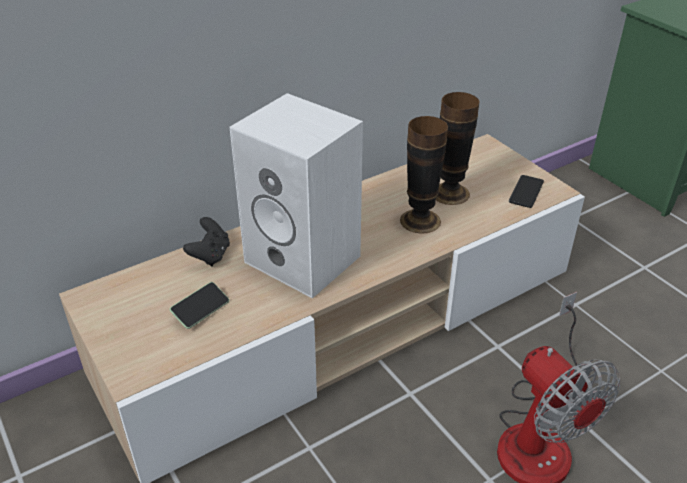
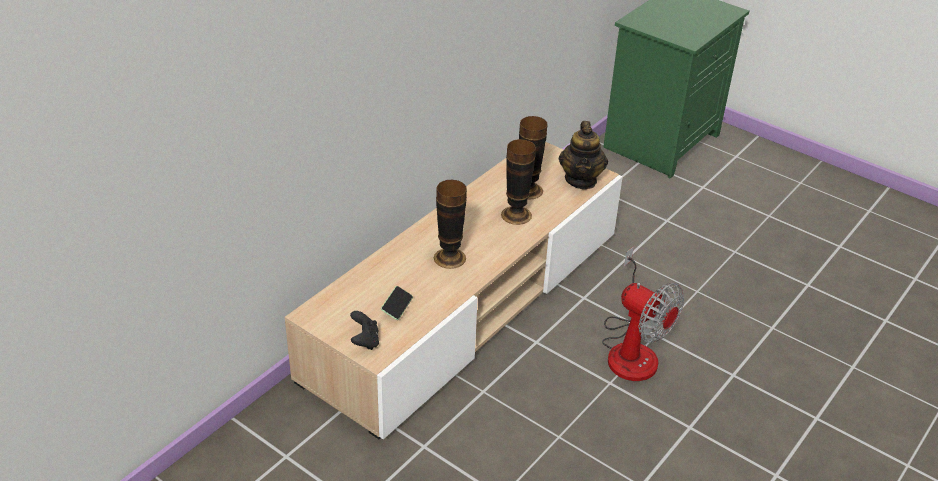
camera: 20 degrees left, 0 degrees up
(210, 255) = (379, 268): black game controller -> black game controller (365, 341)
(306, 259) = (449, 258): white speaker -> vase
(526, 192) = (581, 180): phone -> teapot

